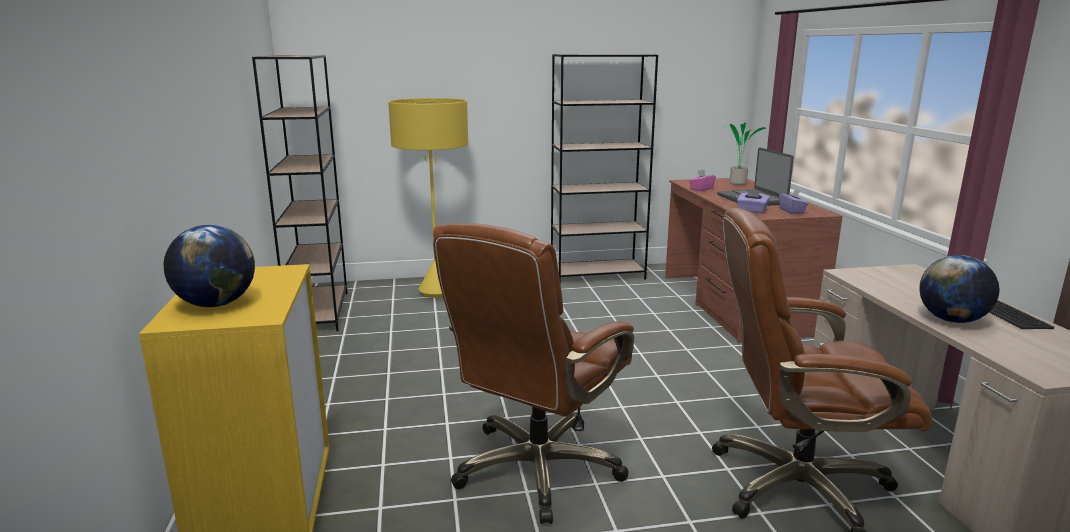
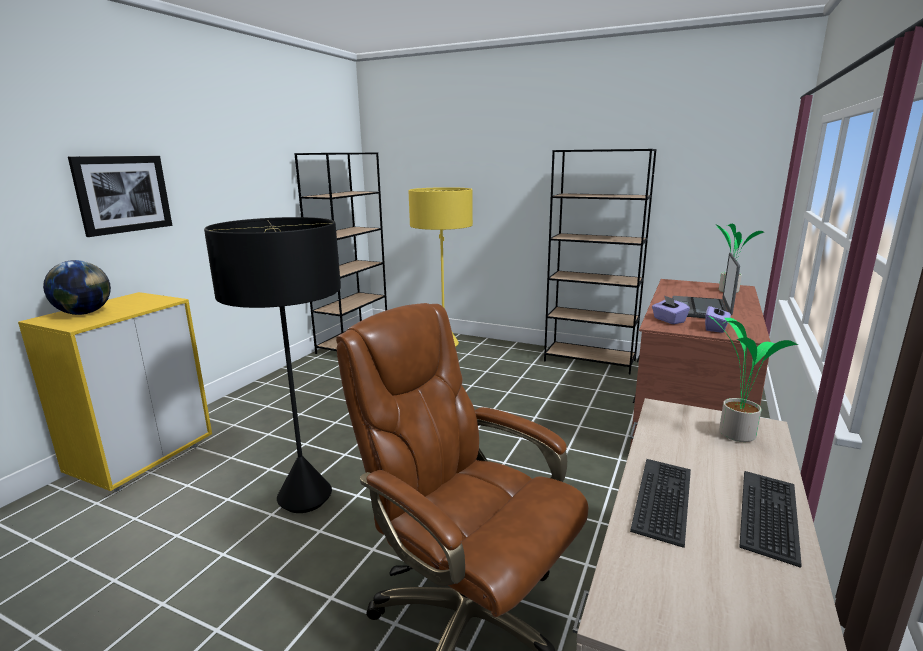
camera: 35 degrees right, 0 degrees up
(165, 123) = (123, 194): none -> picture
(538, 467) = (305, 500): brown office chair -> black floor lamp
(701, 189) = (670, 291): pink tissue box -> none
(908, 277) = (734, 434): none -> potted plant
(952, 320) = (664, 500): globe -> keyboard

